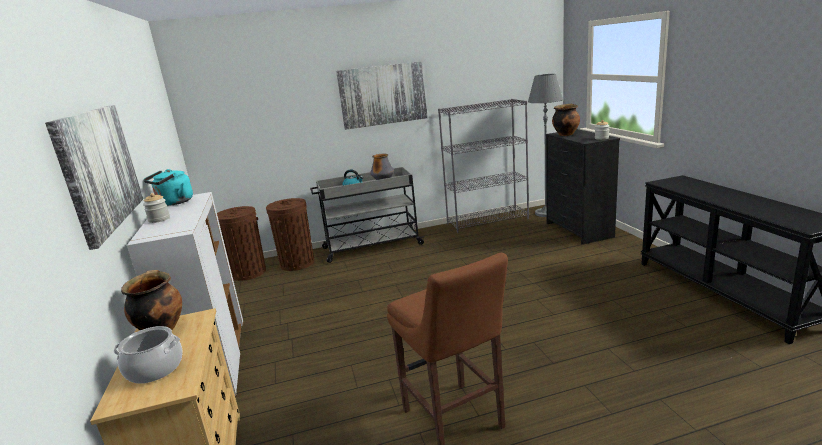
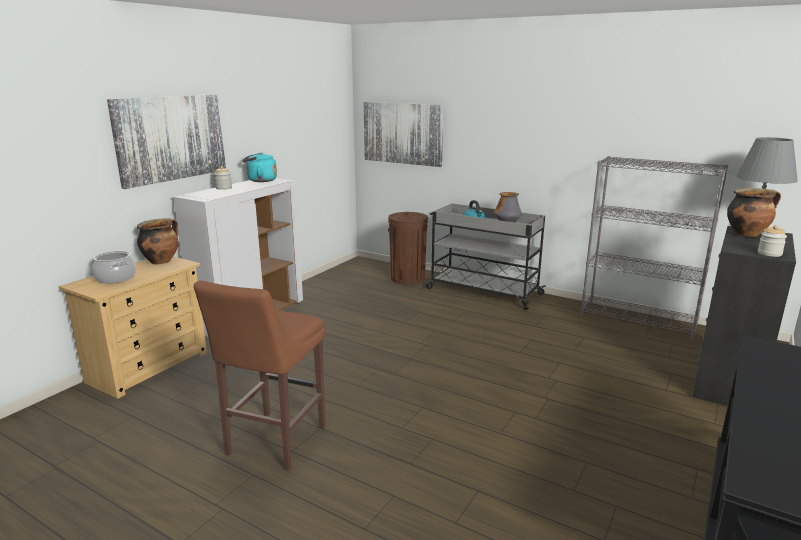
camera: 45 degrees right, 0 degrees up
(248, 272) = (368, 269): brown trash can -> none
(383, 95) = (542, 126): picture -> picture (402, 133)

